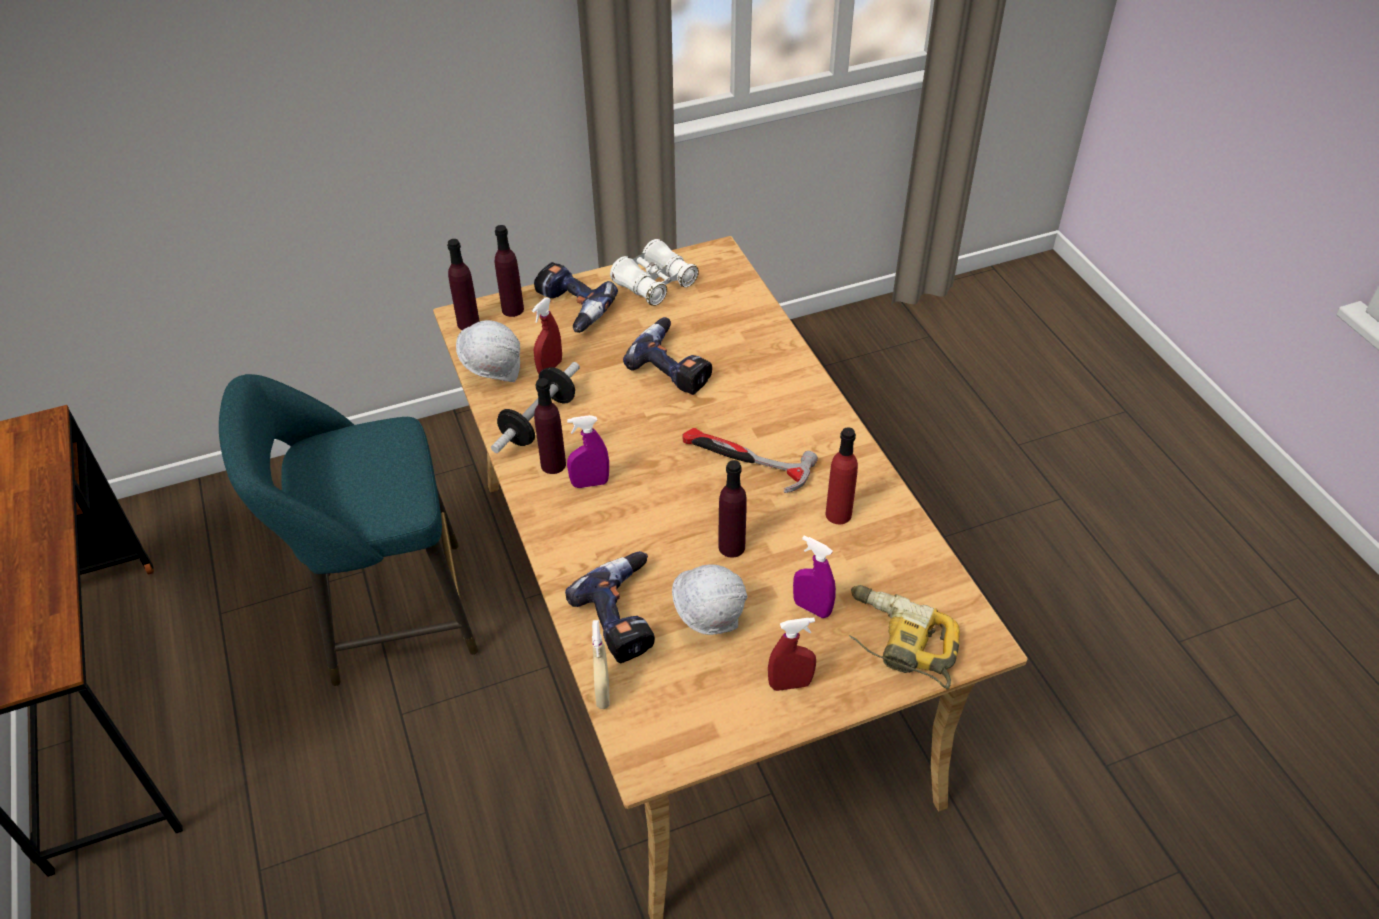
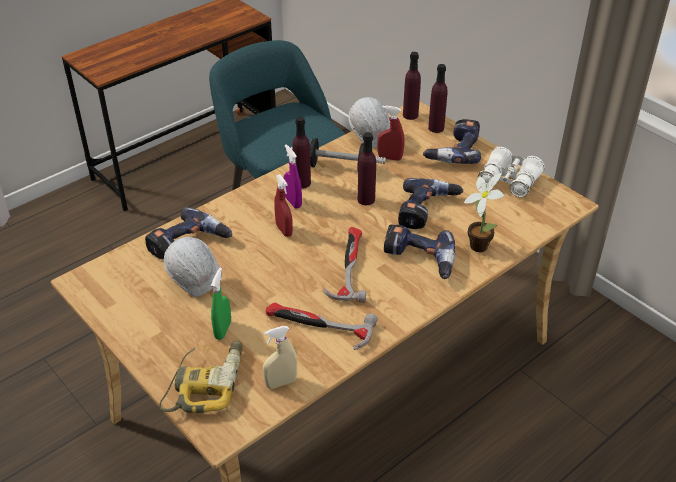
camera: 70 degrees right, 5 degrees down
(602, 693) = (126, 250): beige spray bottle -> beige spray bottle (281, 382)
(731, 547) = (264, 278): purple bottle -> purple bottle (366, 199)
(753, 342) = (478, 244): none -> potted plant
(759, 398) = (418, 260): none -> power drill
(790, 684) = (154, 332): red spray bottle -> red spray bottle (284, 230)
(812, 608) = (223, 330): purple spray bottle -> green spray bottle
(838, 514) = (318, 327): red bottle -> hammer

